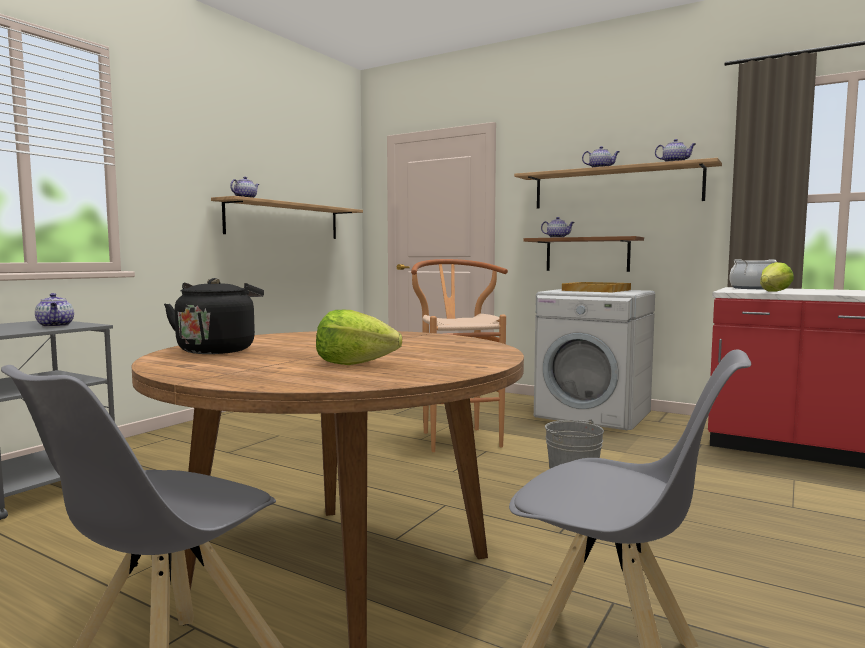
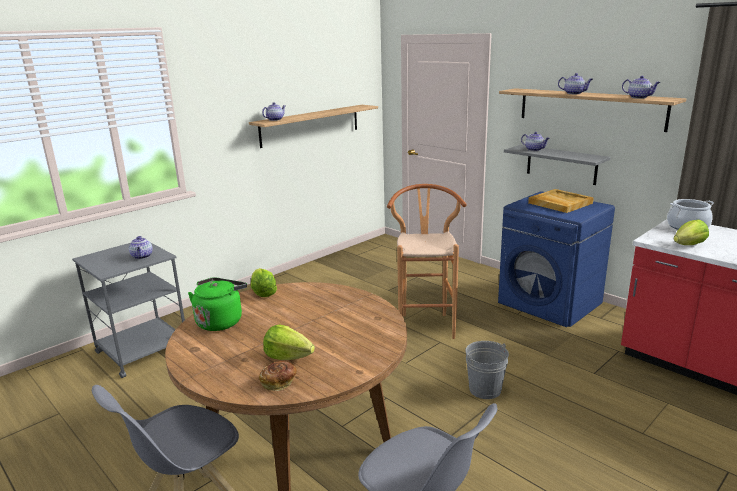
camera: 15 degrees right, 15 degrees up
(218, 350) = (221, 321): black kettle -> green kettle
(271, 336) = (263, 293): none -> lettuce
(360, 377) = (279, 383): none -> bread
(587, 254) = (561, 164): brown shelf -> grey shelf
(592, 414) = (548, 303): white washing machine -> blue washing machine

